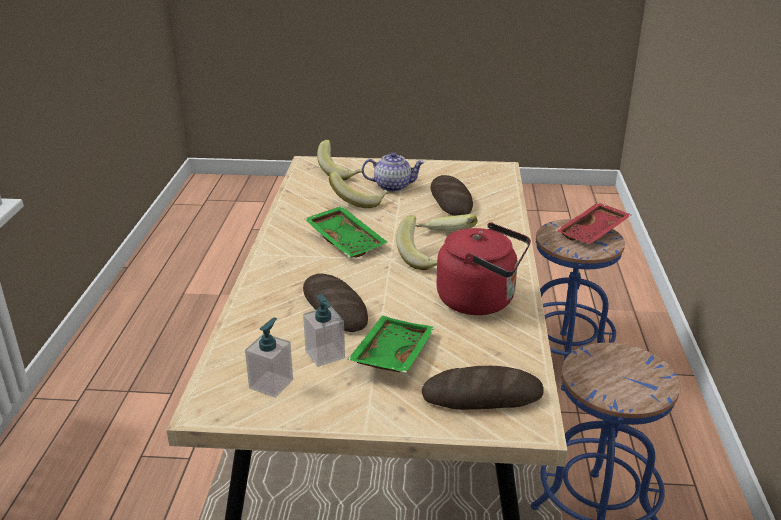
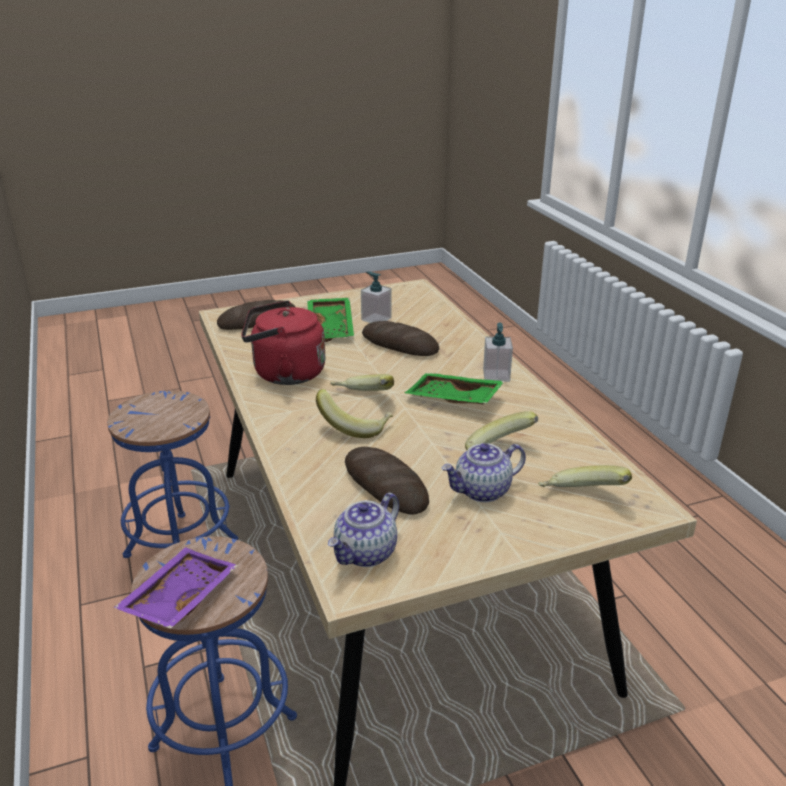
camera: 155 degrees right, 0 degrees up
(271, 384) = (393, 301): soap dispenser -> soap dispenser (496, 375)
(485, 176) = (366, 554): none -> teapot
(593, 232) = (178, 597): red tray -> purple tray

